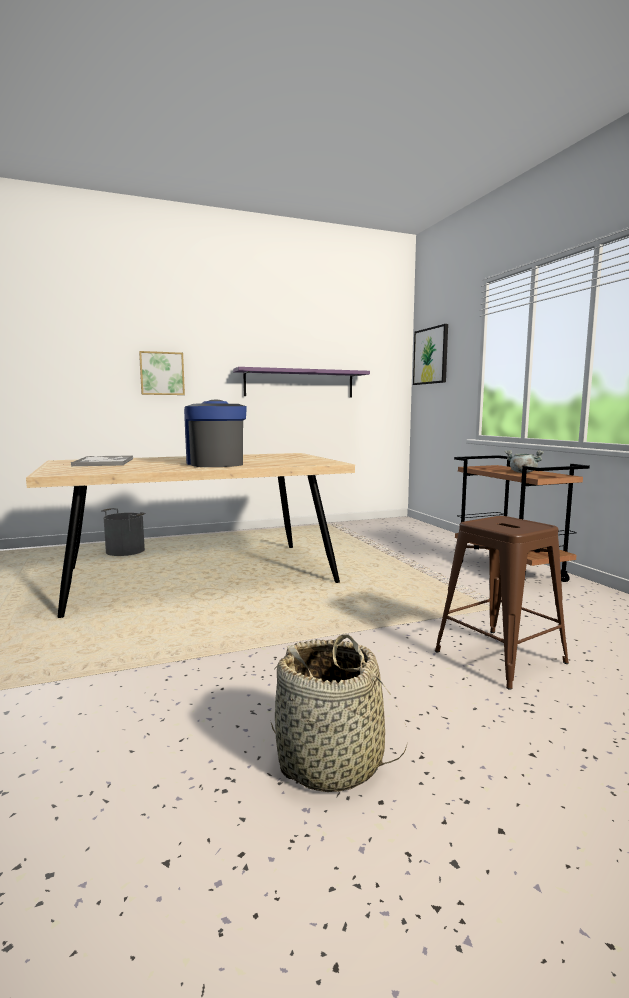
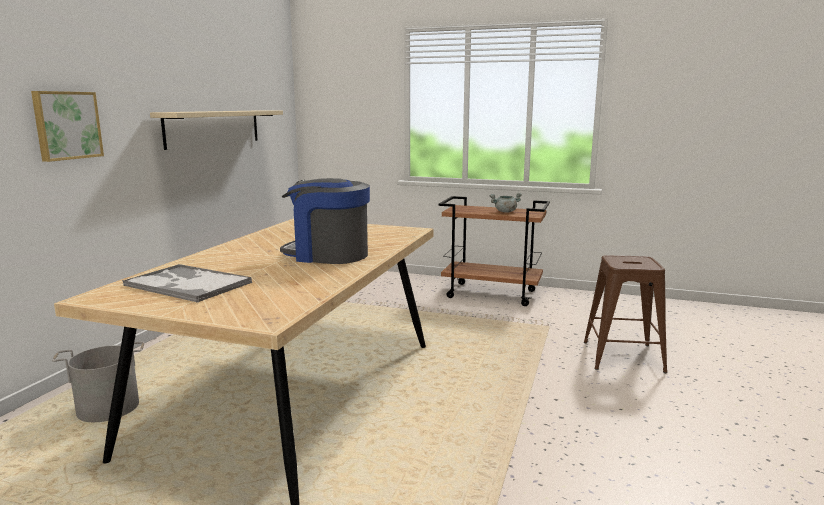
camera: 50 degrees left, 5 degrees up
(299, 383) = (214, 128): purple shelf -> beige shelf
(331, 762) = (718, 459): basket -> none
(431, 356) = (328, 93): picture -> none

